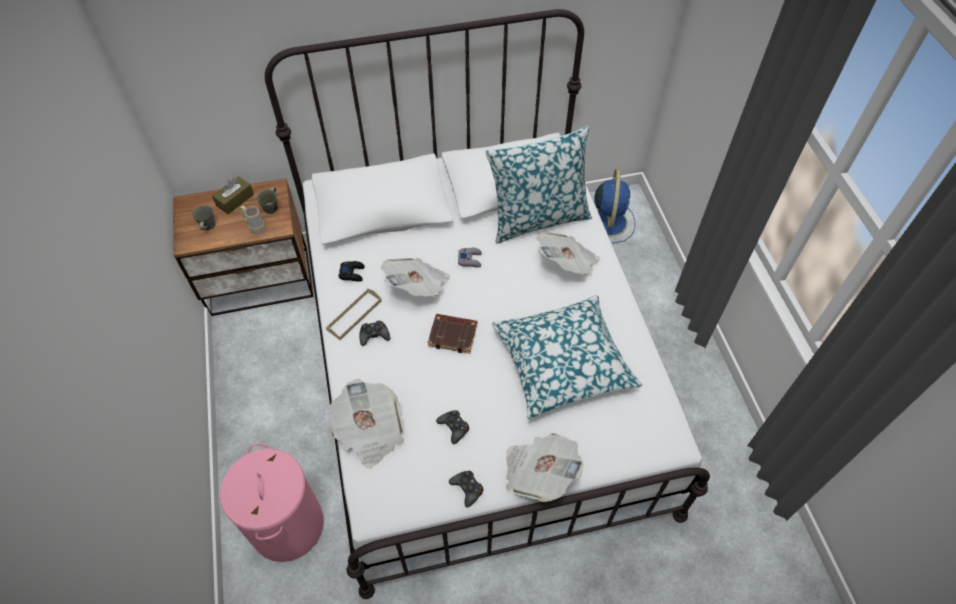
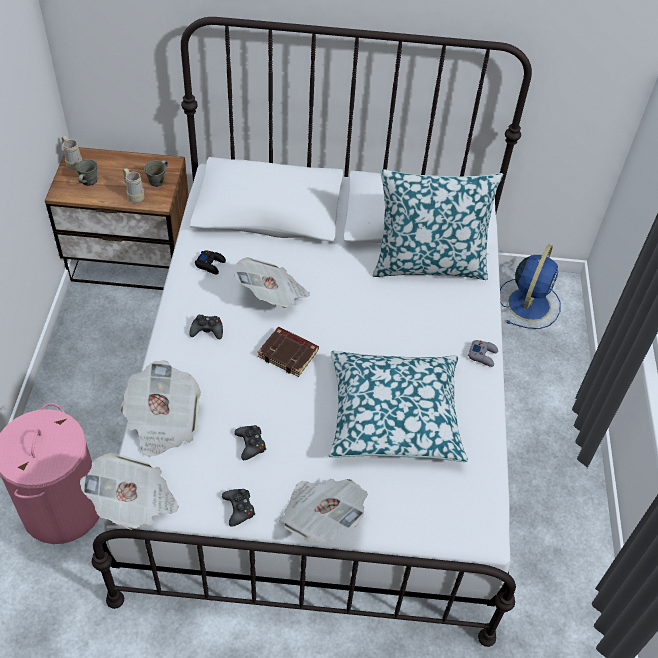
camera: 15 degrees right, 5 degrees down
(185, 212) = (73, 163): none -> beige mug
(235, 200) = (125, 164): brown tissue box -> none
(354, 315) = (195, 305): beige tray -> none
(470, 259) = (338, 285): grey game controller -> grey game controller (483, 355)
(567, 263) = (442, 317): newspaper -> newspaper (134, 503)

